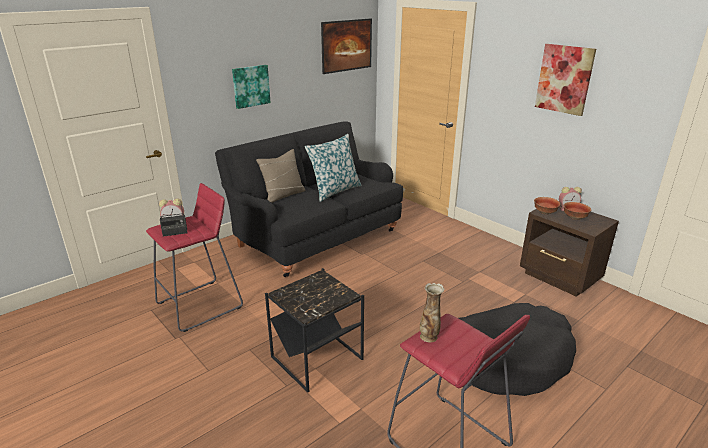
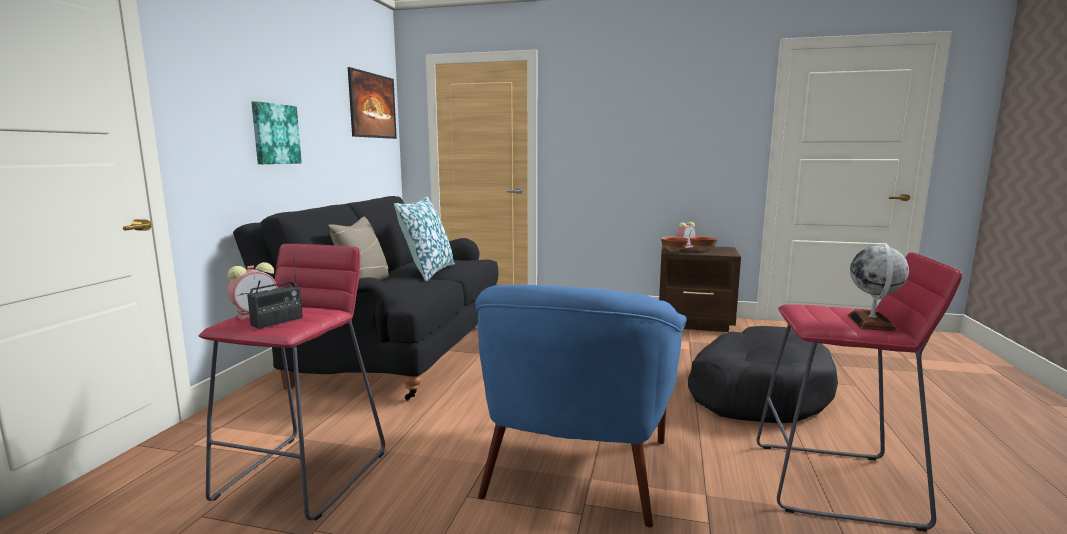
camera: 35 degrees left, 15 degrees down
(316, 358) = (575, 468): black side table -> blue armchair
(429, 336) = (816, 319): vase -> none
(458, 355) = (871, 323): none -> globe
(564, 79) = (653, 116): picture -> none

